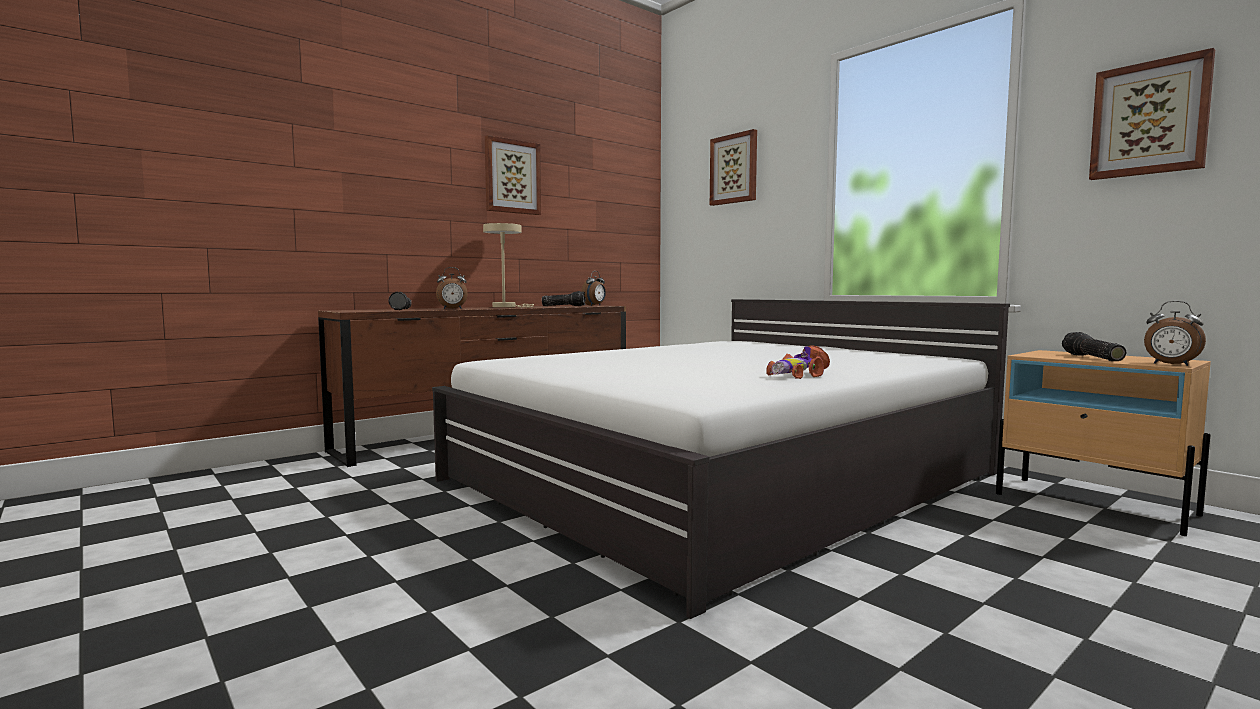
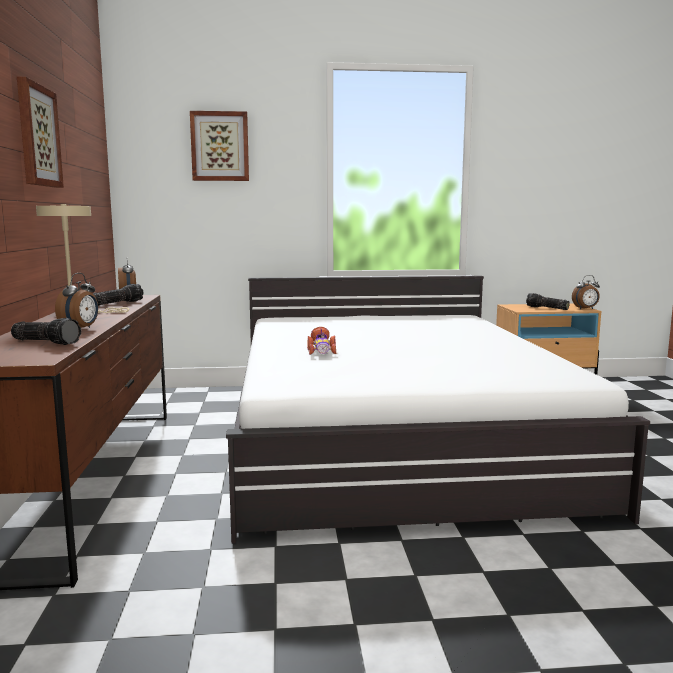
camera: 55 degrees left, 5 degrees up
(797, 375) = (510, 348): toy car -> toy car (321, 351)
(1149, 119) = (537, 165): picture -> none

